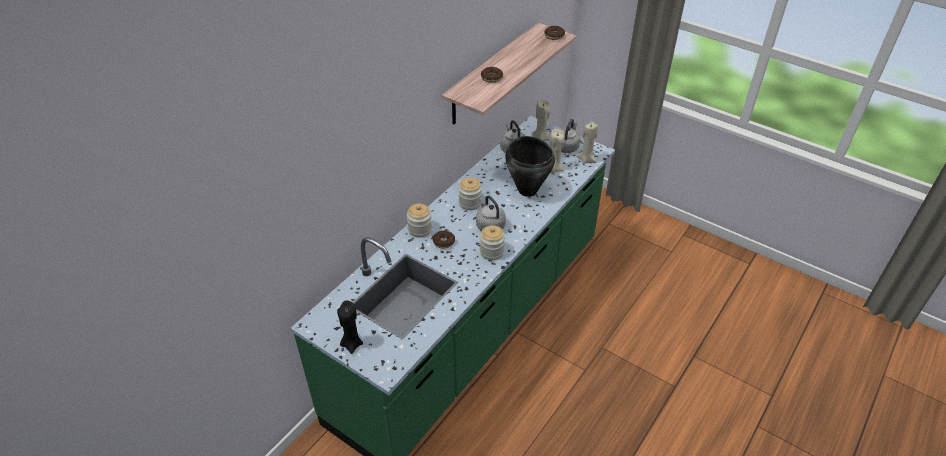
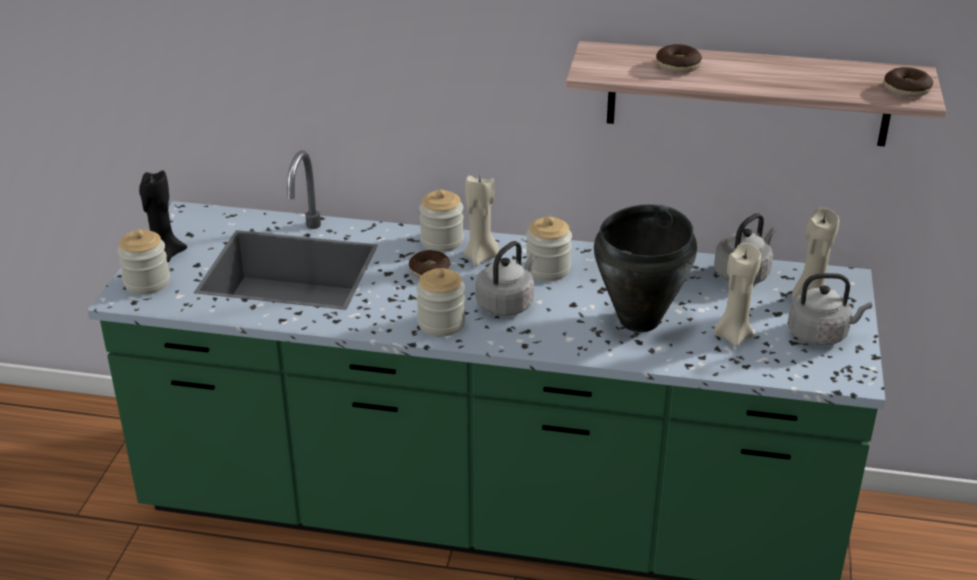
camera: 65 degrees right, 10 degrees down
(378, 358) = (147, 283): none -> jar
(586, 160) = (806, 369): beige candle -> beige candle (481, 257)

